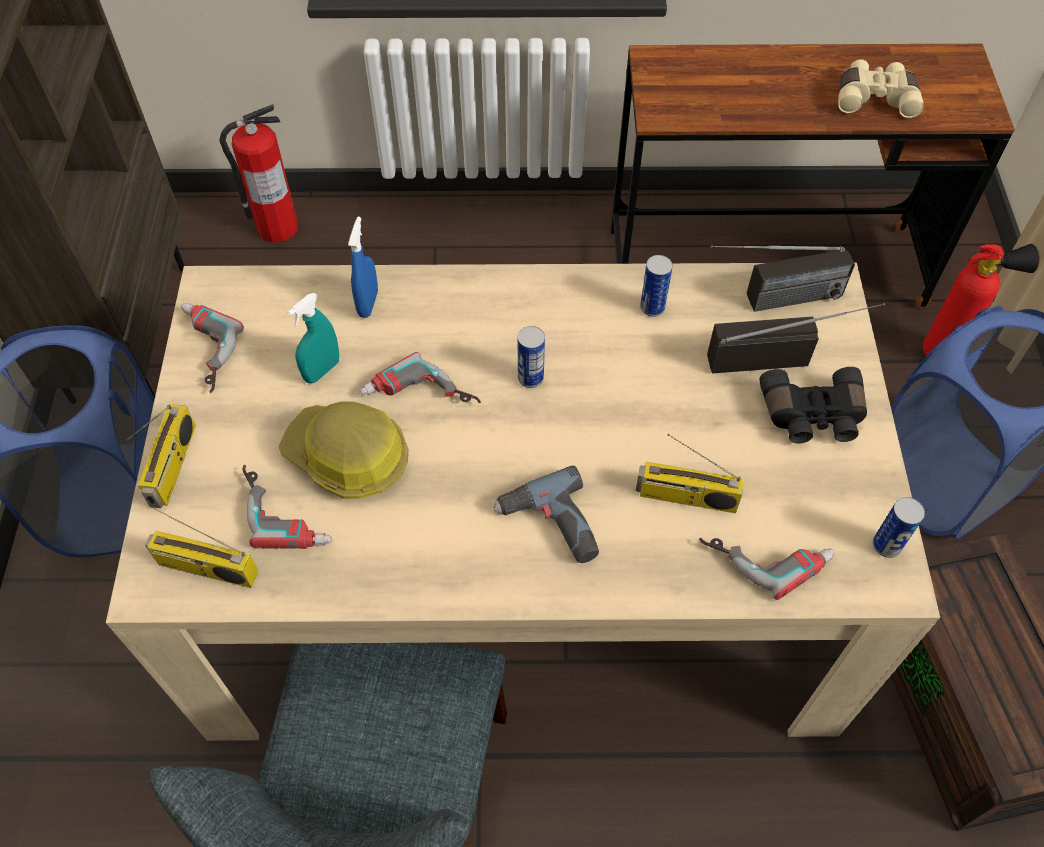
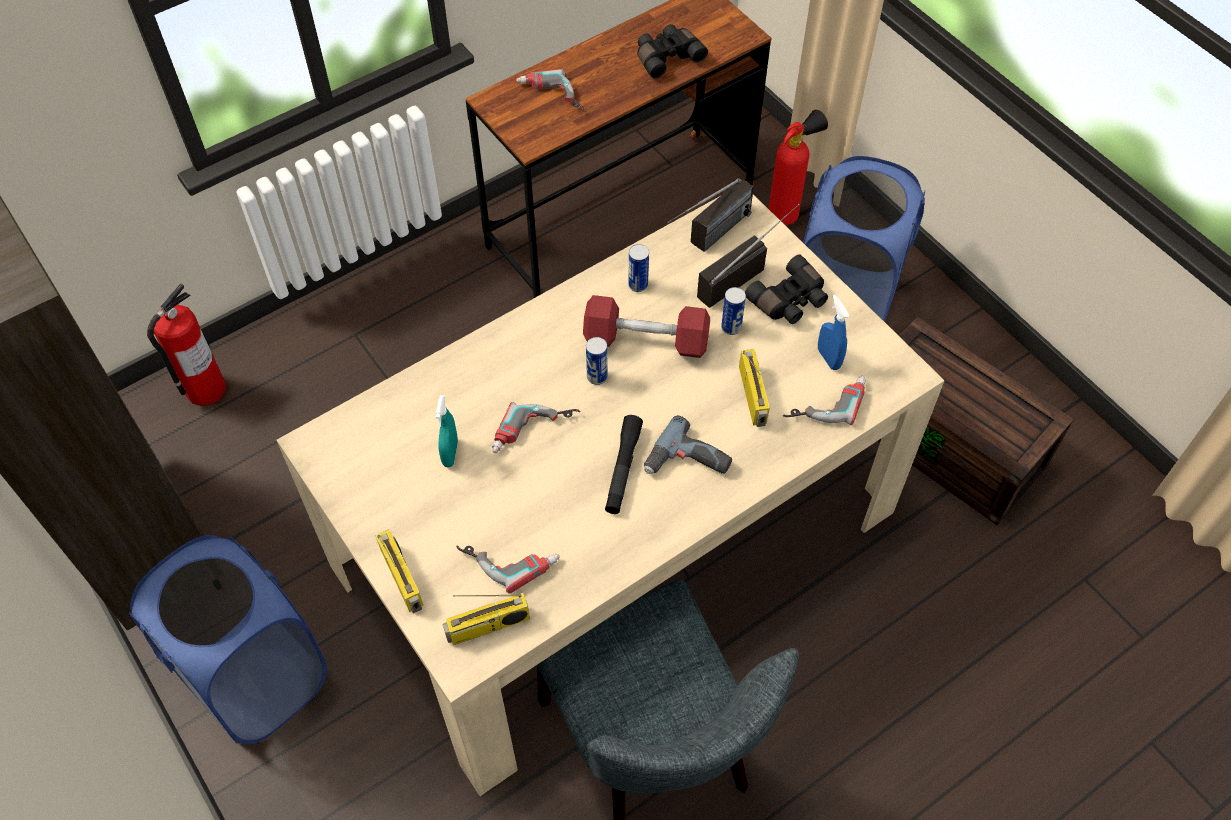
camera: 35 degrees left, 0 degrees up
(200, 350) = (348, 491): power drill -> power drill (549, 98)
(348, 458) = (520, 500): hard hat -> none
(368, 303) = (441, 389): blue spray bottle -> blue spray bottle (828, 358)
(477, 490) = (623, 469): none -> black flashlight
(614, 369) = (646, 340): none -> red dumbbell
(685, 497) = (754, 396): radio -> radio turned 75 degrees counterclockwise
(875, 97) = (667, 57): beige binoculars -> black binoculars
(886, 545) = (887, 356): can -> can (731, 327)

